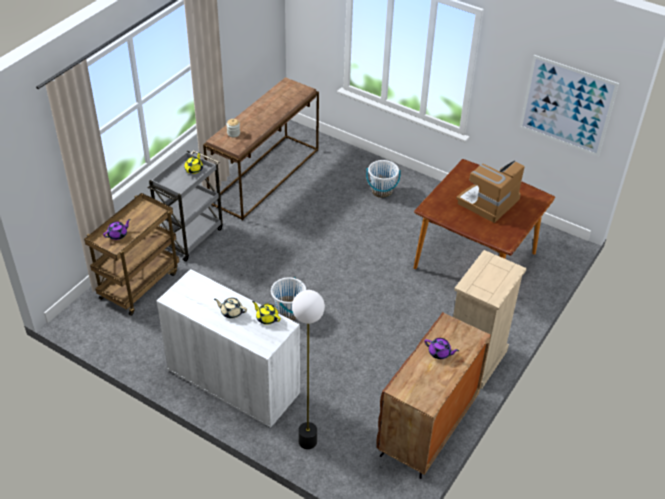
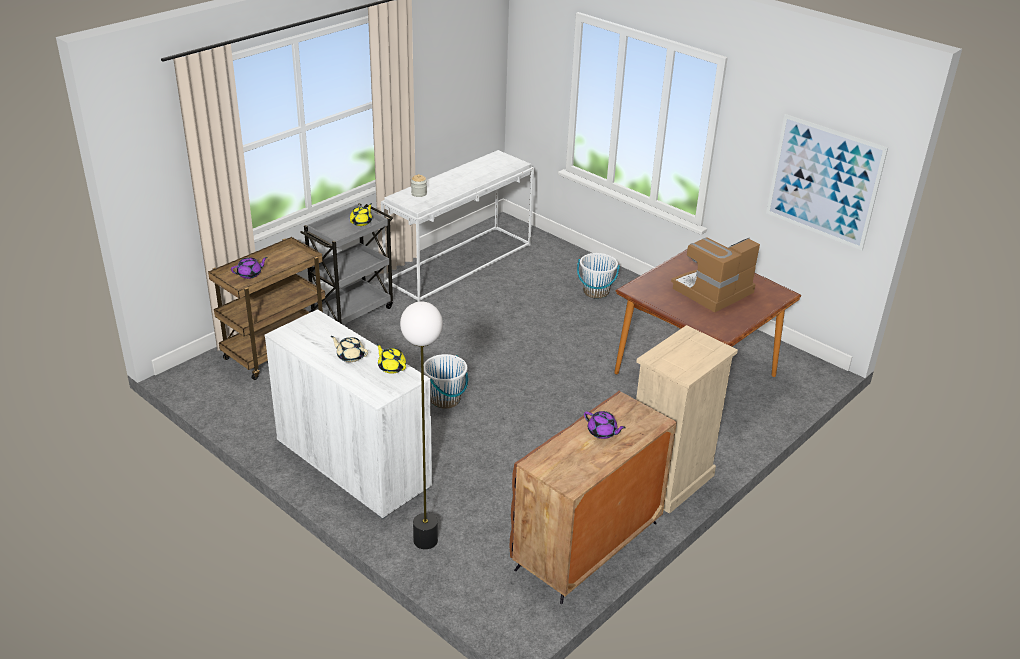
camera: 10 degrees right, 10 degrees down
(265, 175) = (459, 262): brown console table -> white console table

